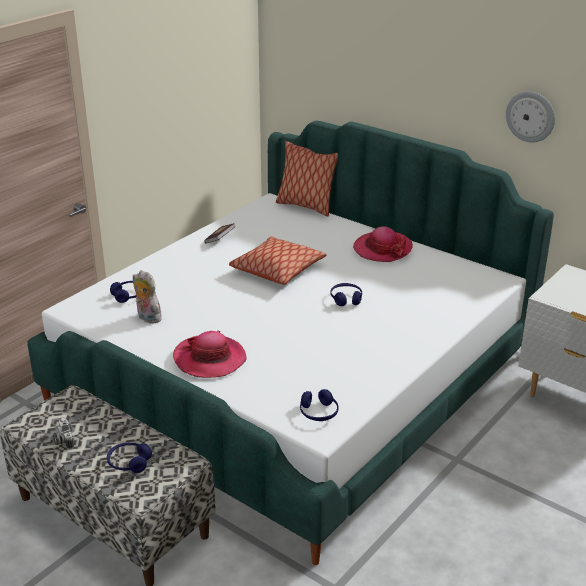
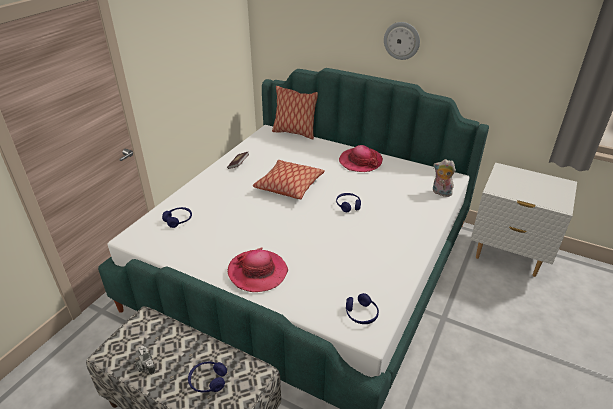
camera: 10 degrees left, 5 degrees up
(147, 318) = (197, 239): plush toy -> plush toy (440, 193)
(530, 116) = (472, 55): wall clock -> wall clock (402, 40)

